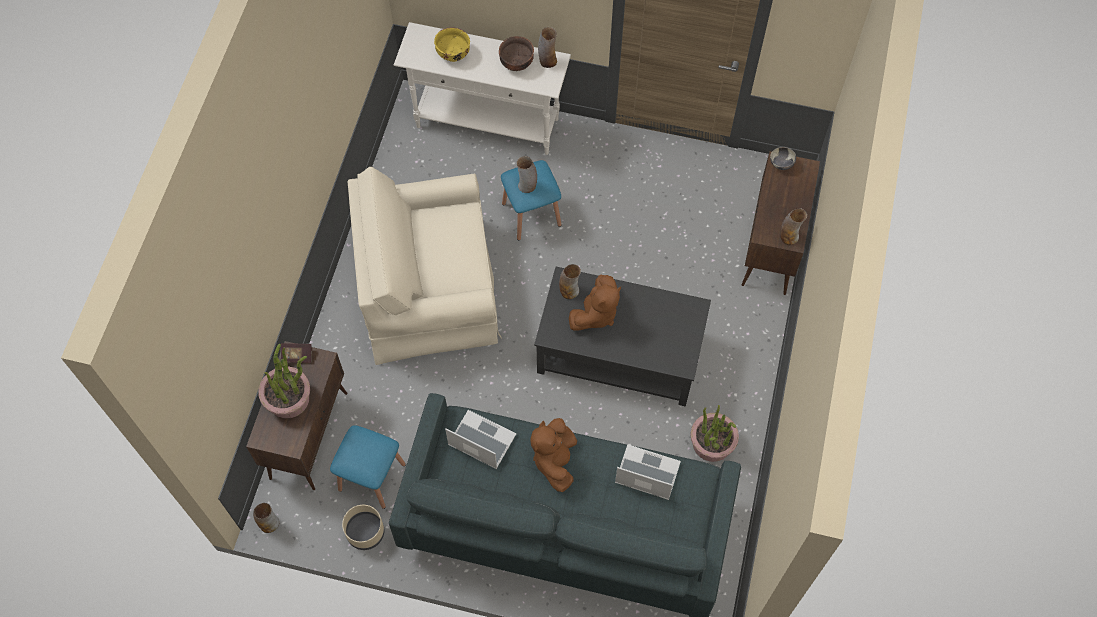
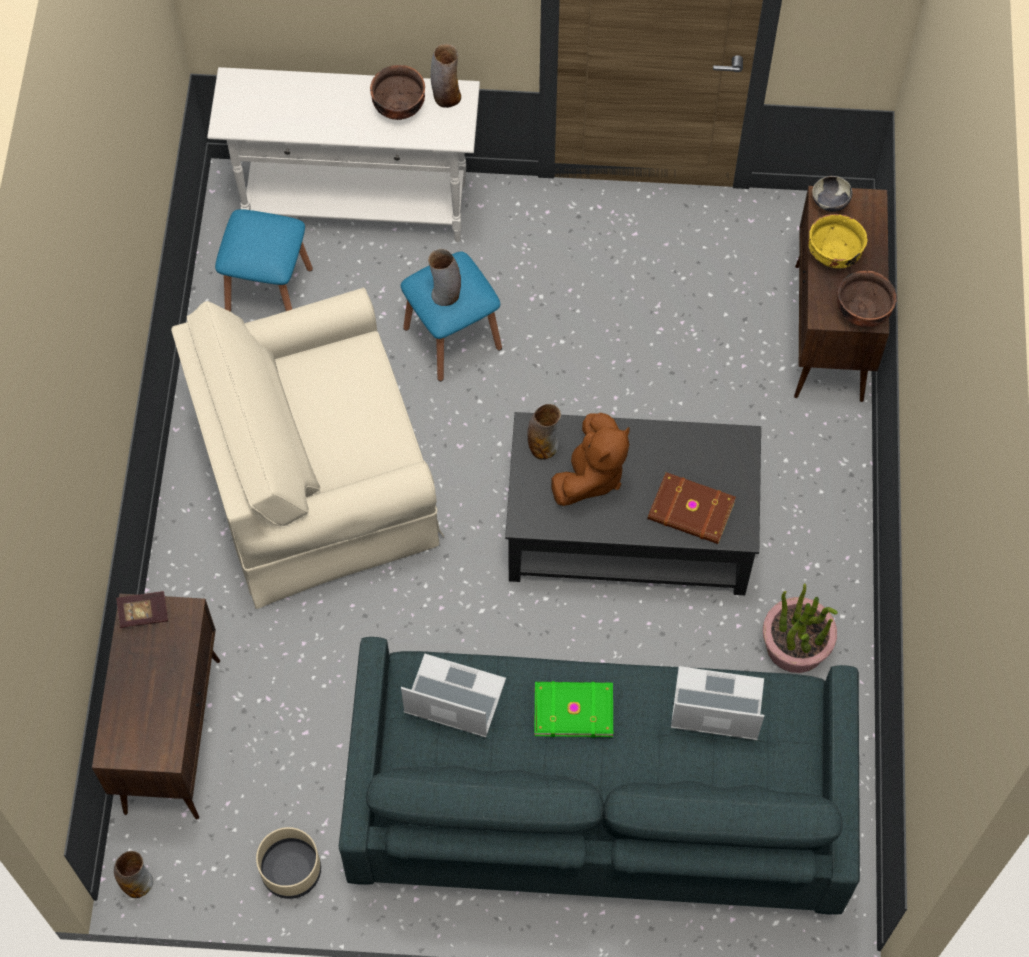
camera: 10 degrees left, 0 degrees up
(289, 398) = (144, 682): potted plant -> none
(372, 477) = (284, 783): blue stool -> blue stool (269, 291)
(453, 54) = (297, 107): yellow bowl -> yellow bowl (833, 255)
(555, 460) = (573, 709): brown plush toy -> green book
(655, 347) = (691, 512): none -> brown book
(788, 236) = (862, 311): vase -> brown bowl

